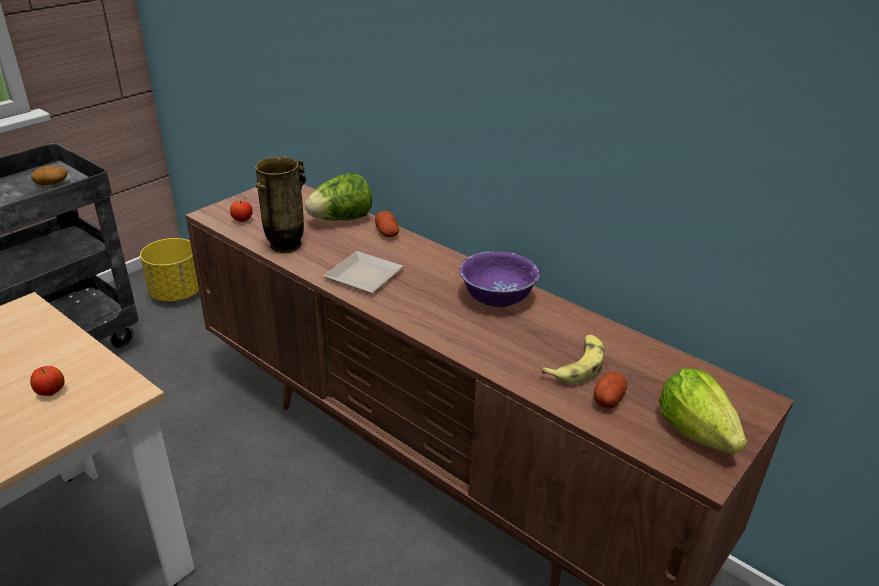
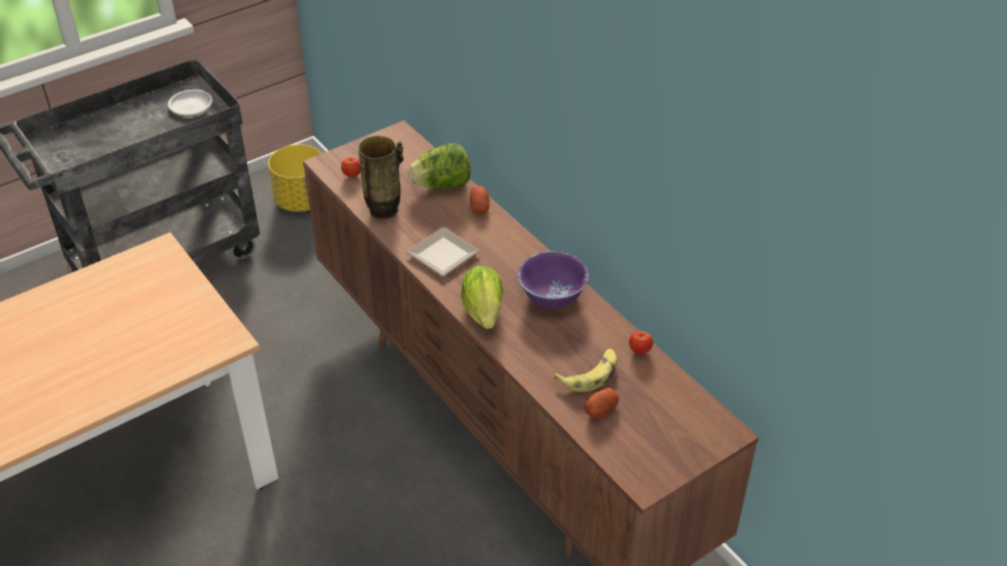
camera: 15 degrees right, 10 degrees up
(51, 392) = (178, 332): apple -> apple (640, 351)
(52, 183) = (191, 105): potato -> white plate
(695, 431) = (657, 449): lettuce -> lettuce (484, 311)

